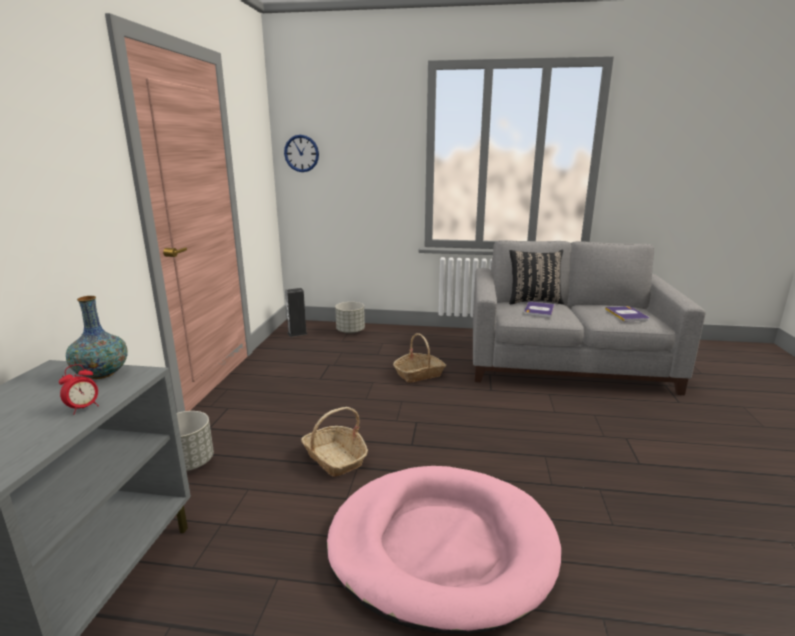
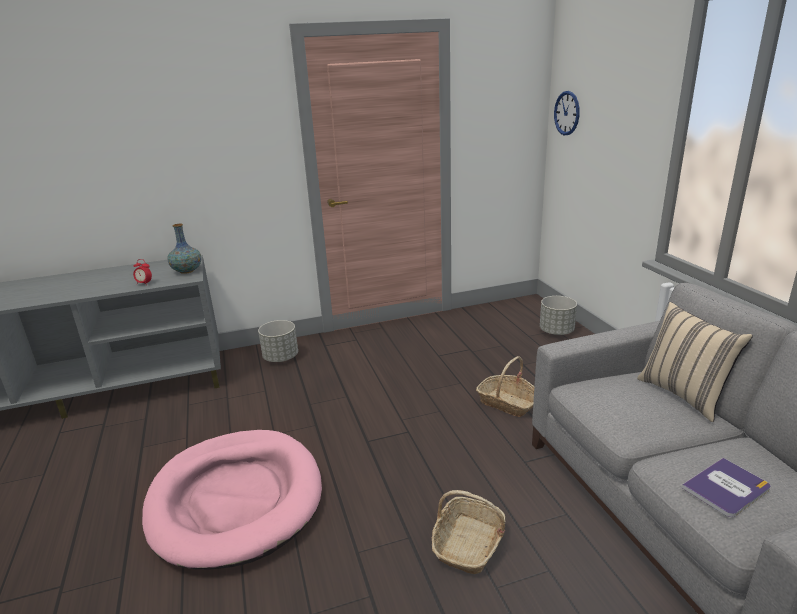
camera: 65 degrees right, 5 degrees up
(297, 333) = (513, 310): speaker -> none
(335, 458) = (321, 410): basket -> basket (468, 544)
(533, 301) = (684, 394): black pillow -> beige pillow
(539, 310) = (624, 402): book -> none

